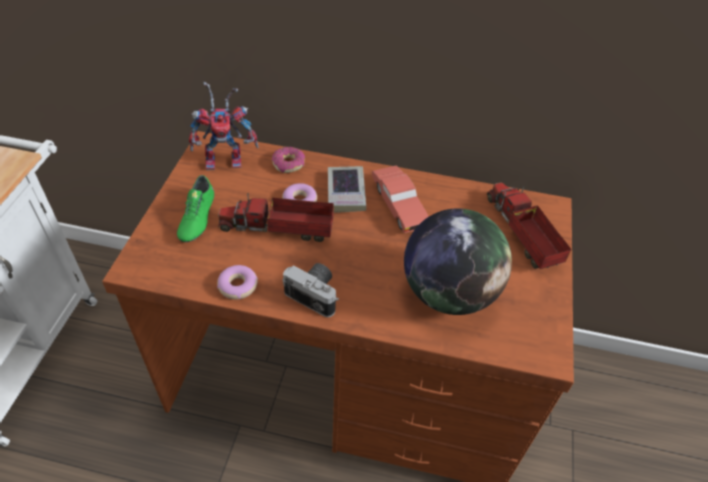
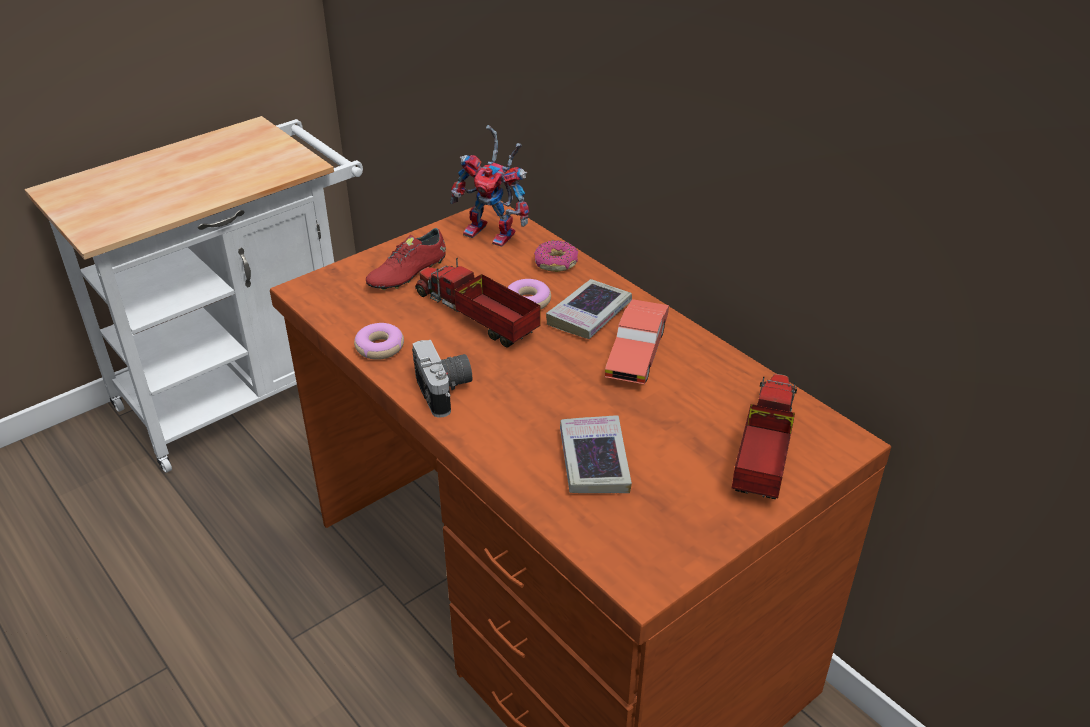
camera: 40 degrees right, 10 degrees down
(197, 218) = (407, 274): green shoe -> red shoe
(448, 293) = (594, 461): globe -> book

